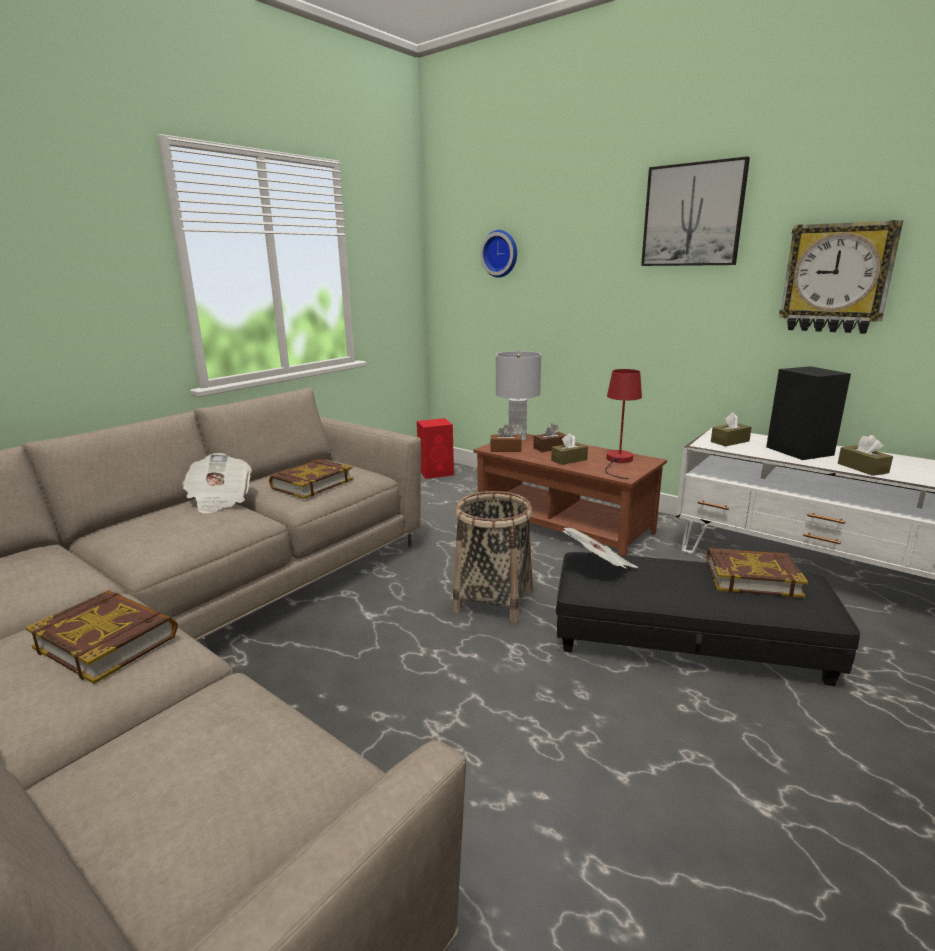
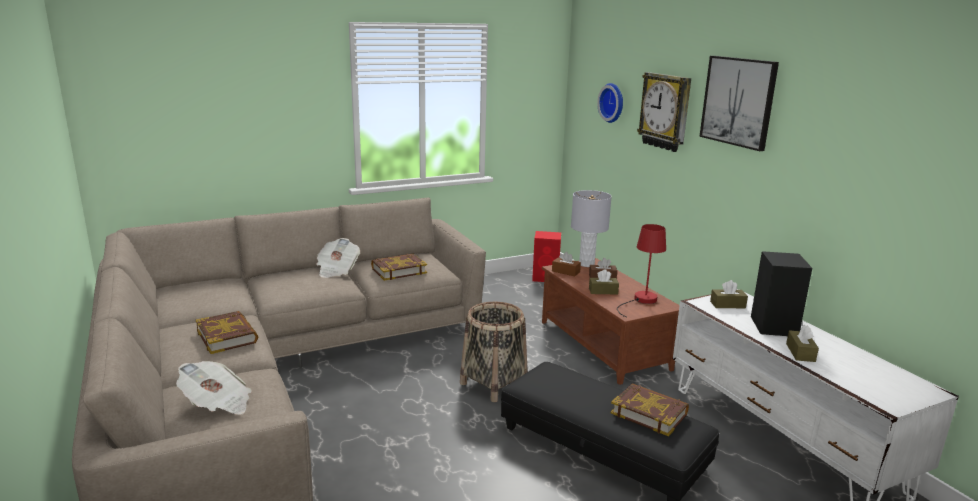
camera: 25 degrees right, 0 degrees up
(598, 566) = (548, 375): newspaper -> newspaper (217, 404)
(836, 278) = (831, 180): wall clock -> wall clock (665, 111)

